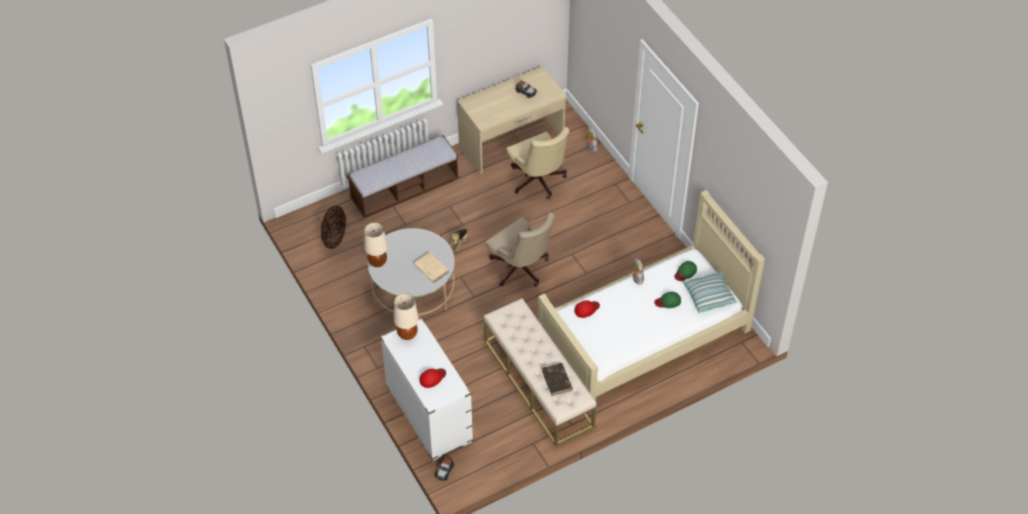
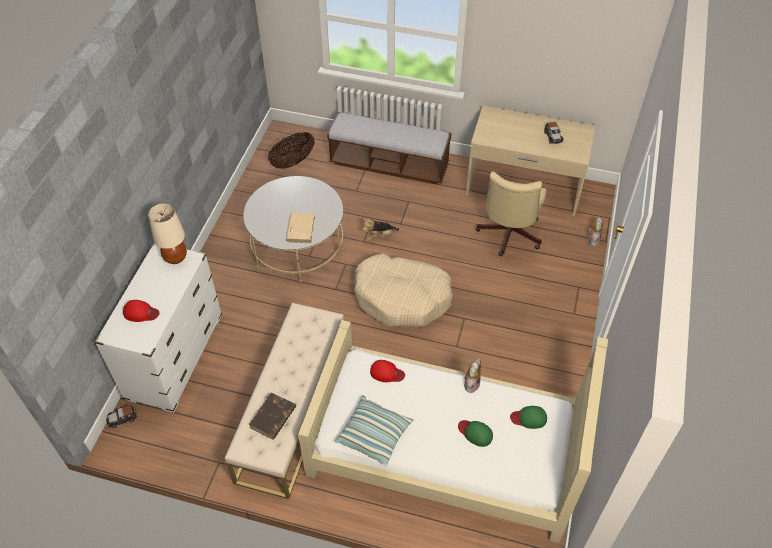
camera: 45 degrees right, 0 degrees up
(377, 262) = (268, 192): beige table lamp -> none
(521, 270) = (402, 298): beige office chair -> beige dog bed
(709, 296) = (525, 465): pillow -> pillow (374, 435)

